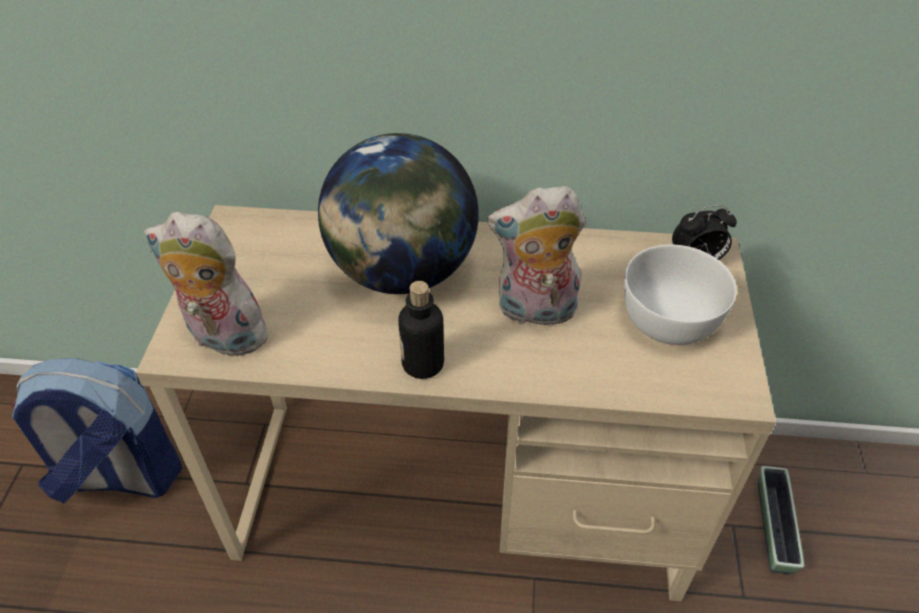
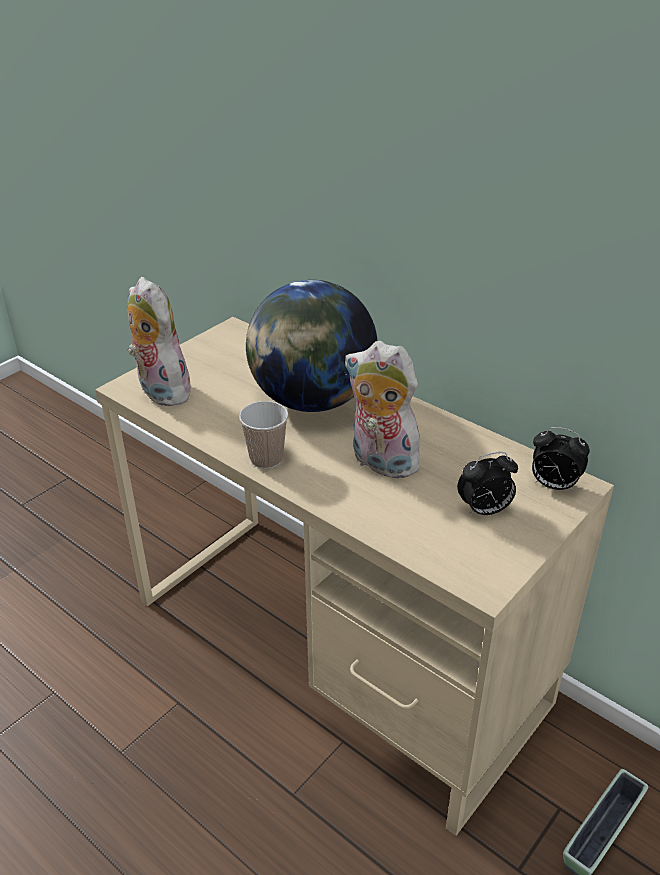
camera: 35 degrees right, 10 degrees down
(119, 475) = (117, 513): backpack -> none
(423, 364) = (266, 459): bottle -> cup
(668, 317) = (484, 511): white bowl -> alarm clock

